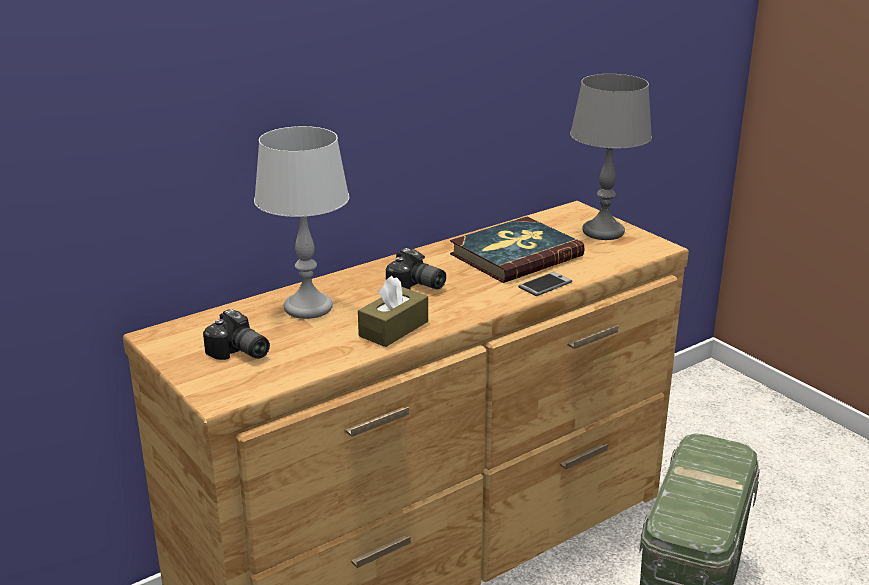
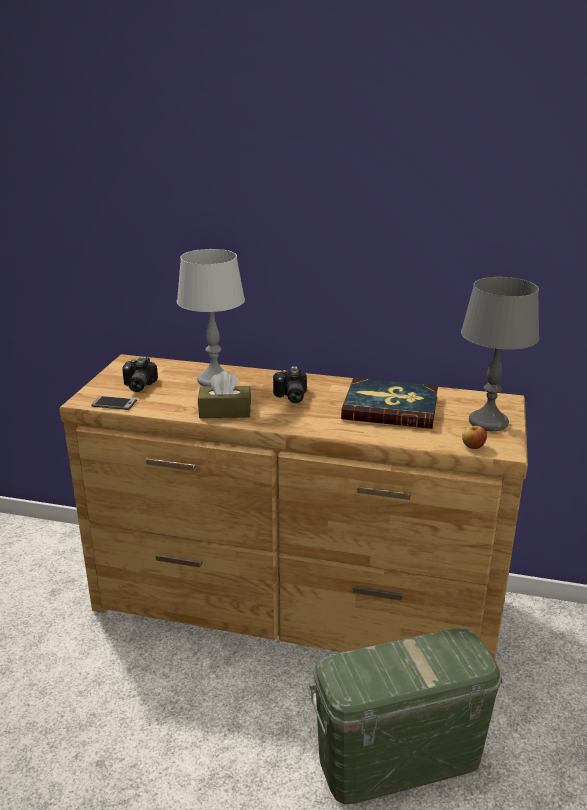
camera: 50 degrees right, 0 degrees up
(545, 285) = (363, 433): phone -> phone (114, 404)
(635, 254) = (473, 446): none -> apple

